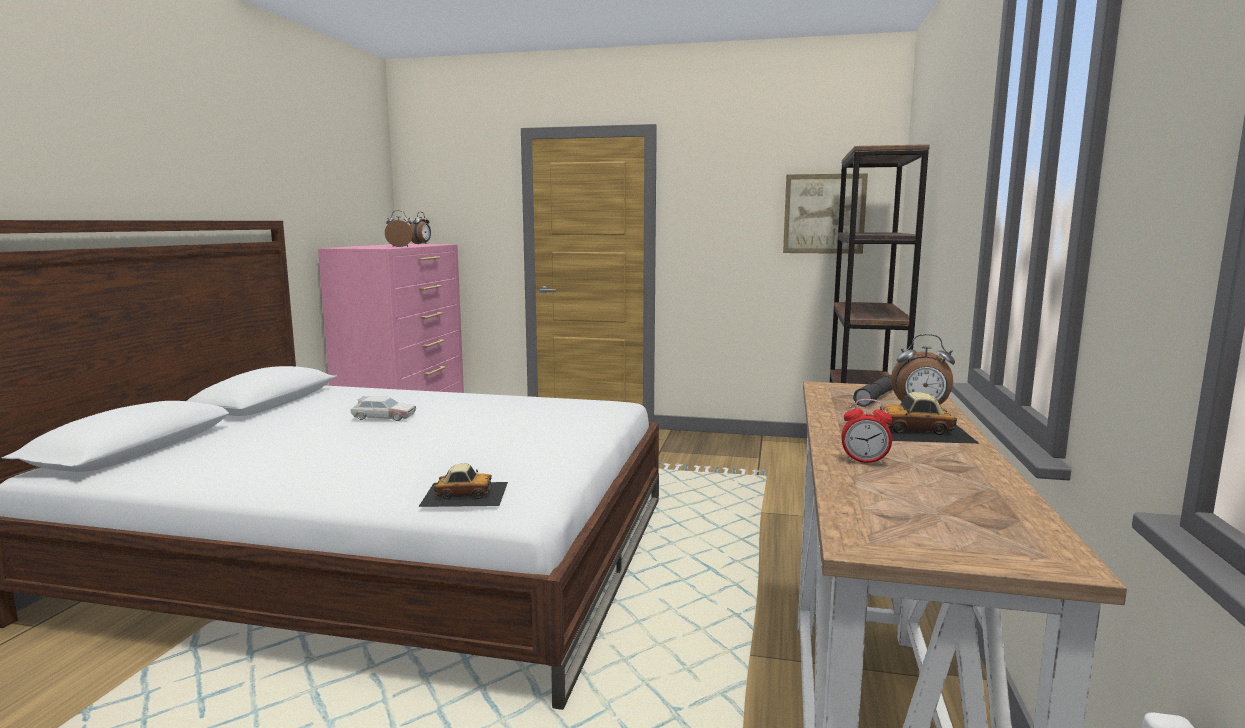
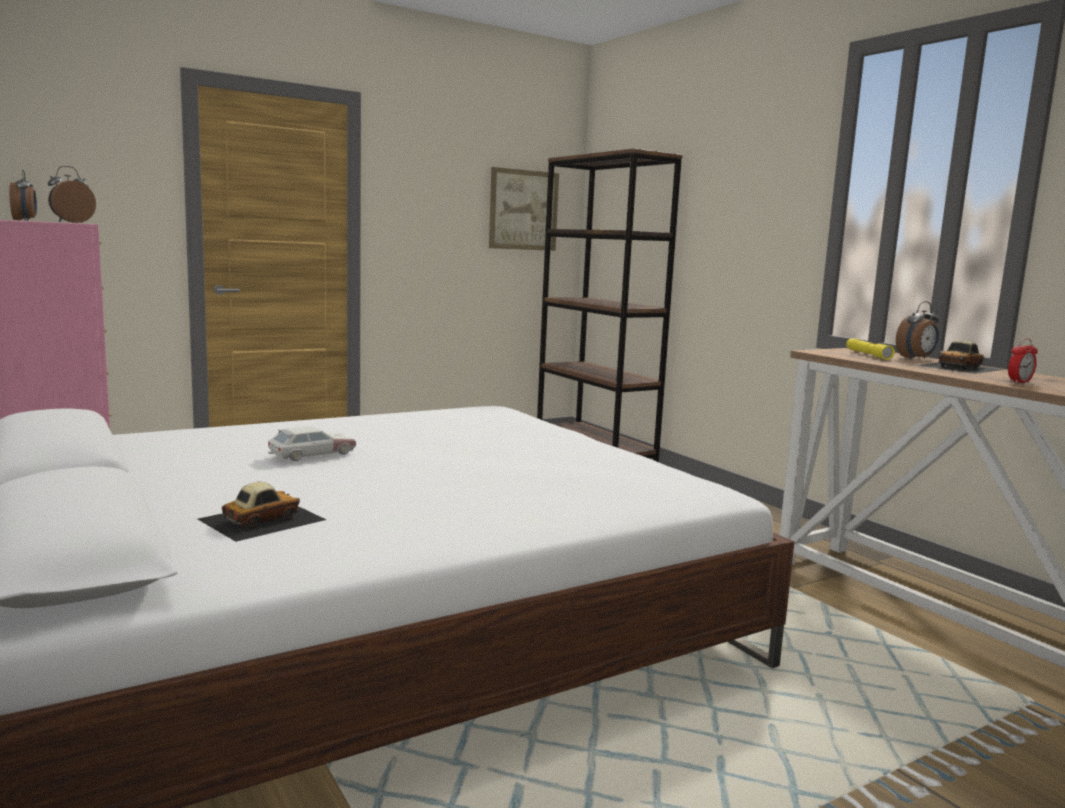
camera: 45 degrees left, 0 degrees up
(464, 493) = (653, 490): toy car -> toy car (261, 519)
(876, 397) = (868, 355): grey flashlight -> yellow flashlight

